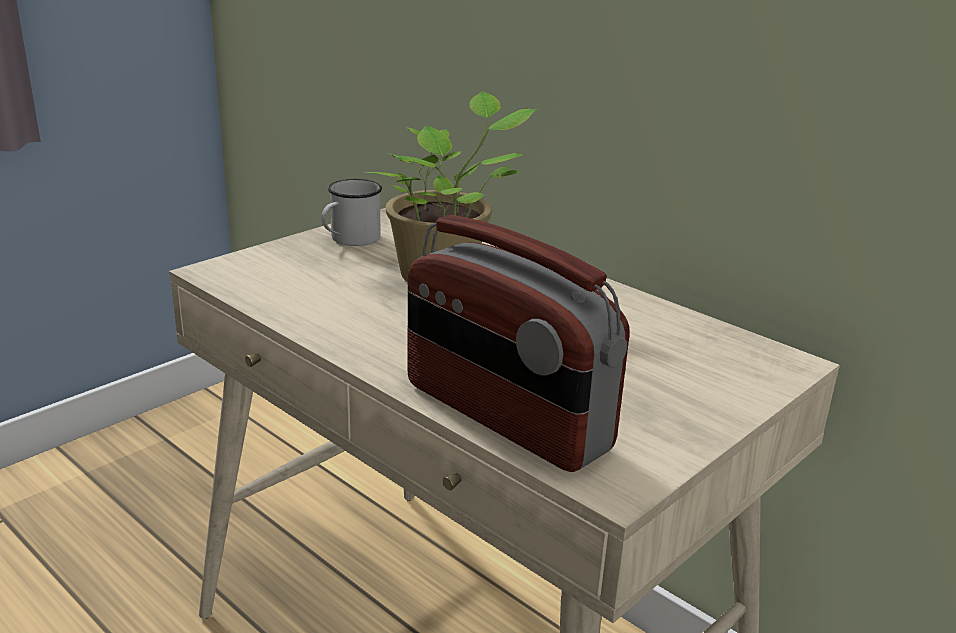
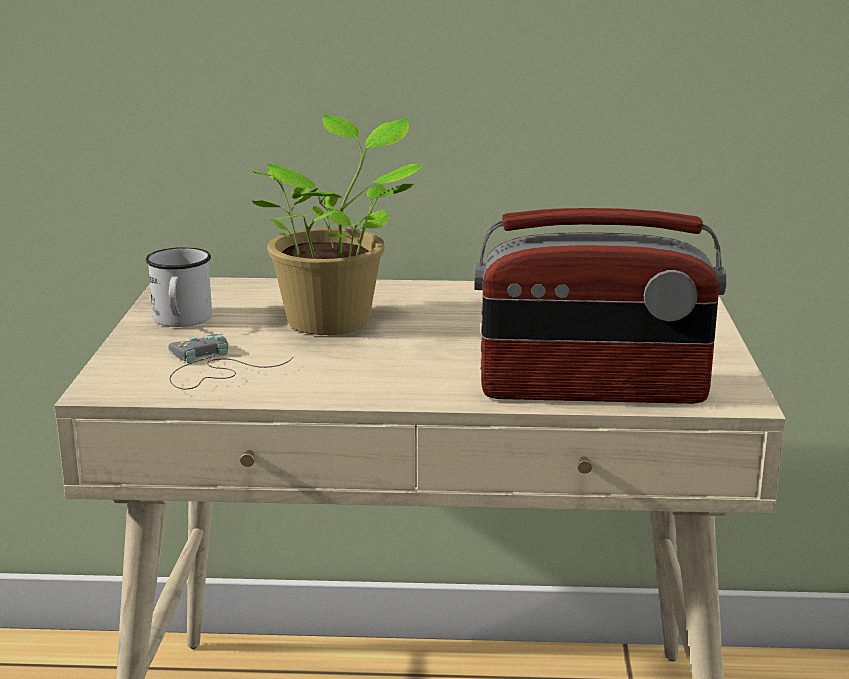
camera: 40 degrees left, 5 degrees down
(293, 282) = (210, 369): none -> grey game controller

